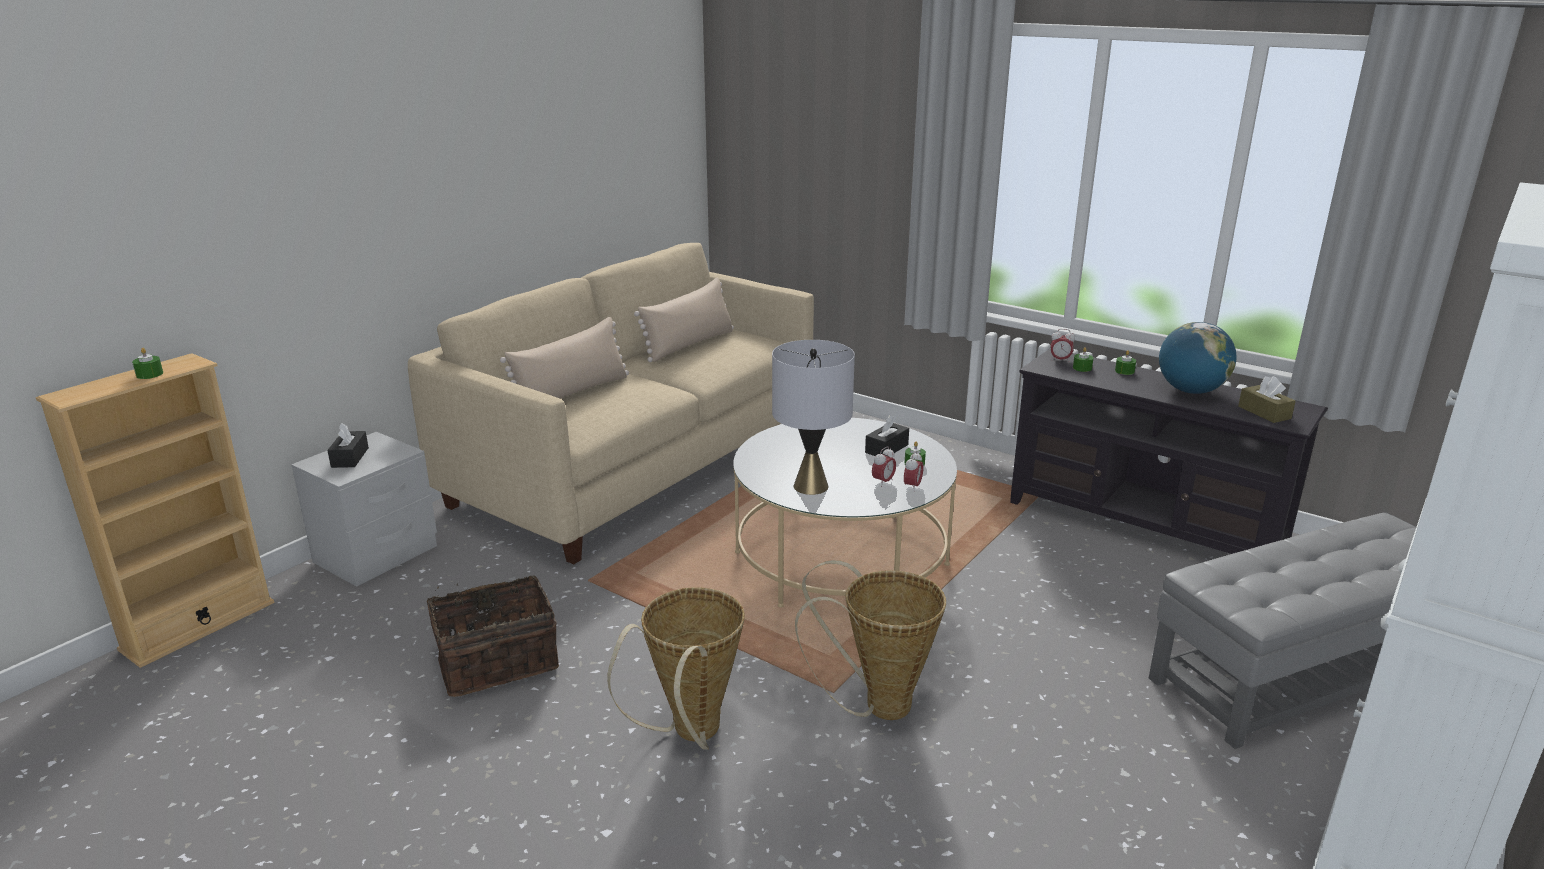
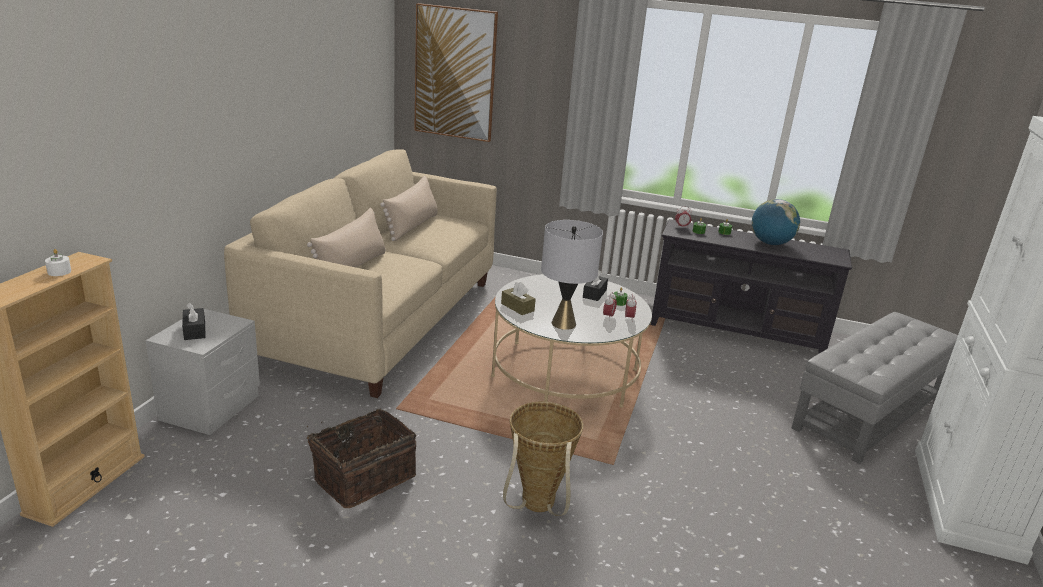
camera: 20 degrees left, 0 degrees up
(149, 374) = (59, 272): green candle -> white candle
(775, 140) = (455, 73): none -> picture
(876, 705) = (645, 469): basket -> none
(1264, 412) = (819, 255): brown tissue box -> brown tissue box (517, 307)

